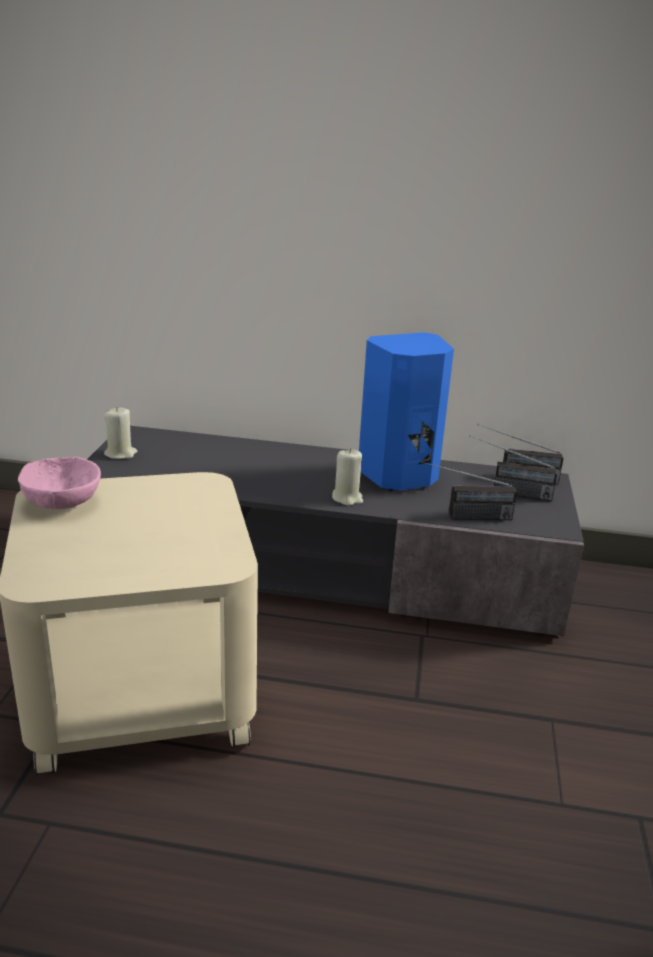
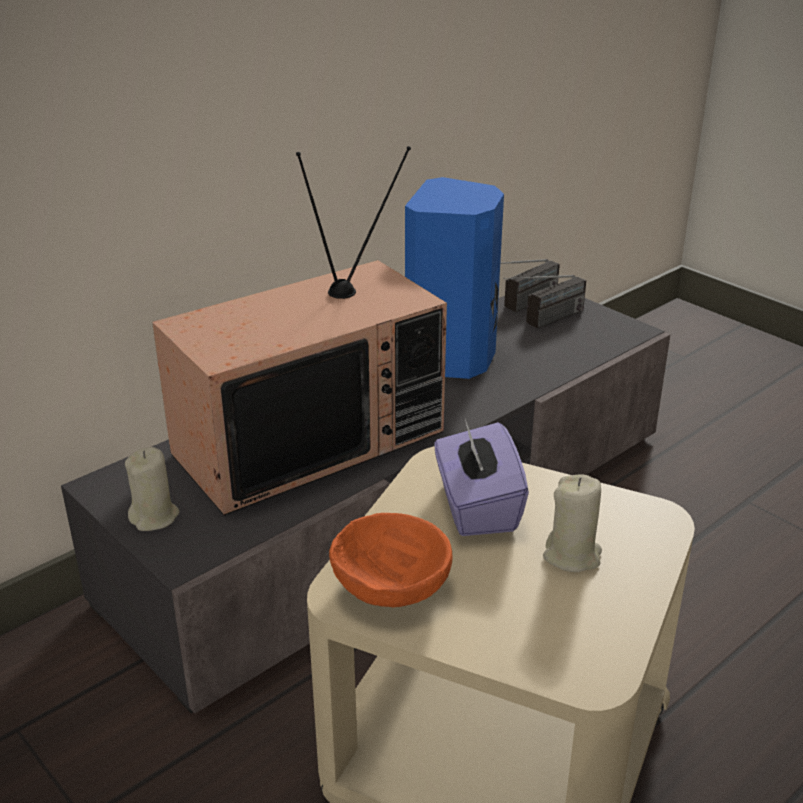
camera: 50 degrees left, 5 degrees up
(62, 502) = (391, 588): pink bowl -> orange bowl
(170, 504) = (476, 507): none -> purple tissue box
(244, 466) = (309, 439): none -> television
(347, 498) = (462, 407): beige candle -> beige candle (572, 555)
(464, 516) = (567, 363): radio -> none

